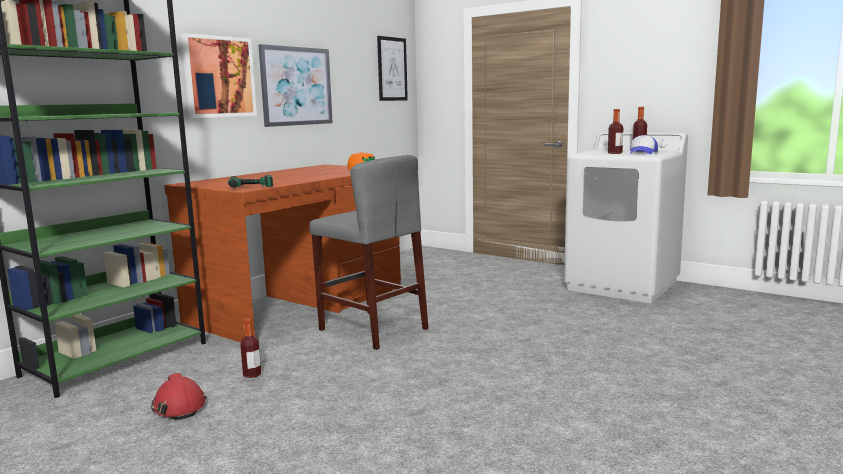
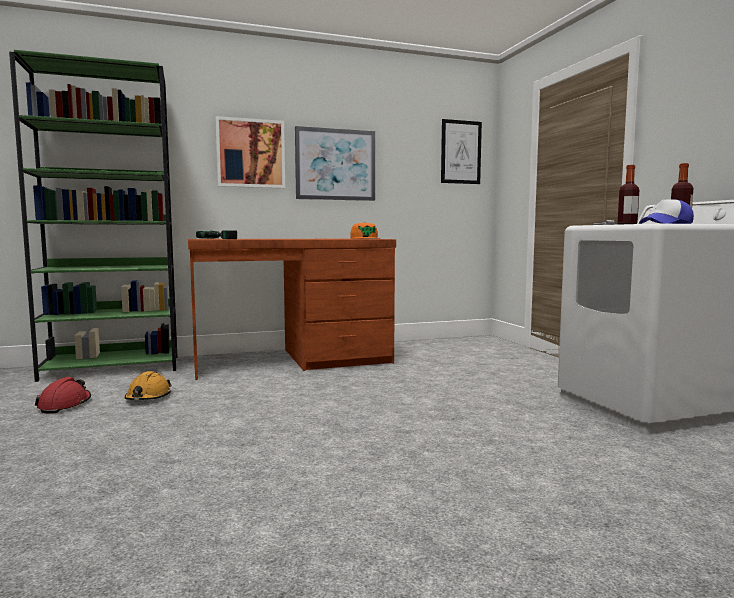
camera: 35 degrees right, 5 degrees down
(252, 374) = (148, 397): bottle -> orange hard hat
(373, 329) = (298, 388): grey stool -> none

